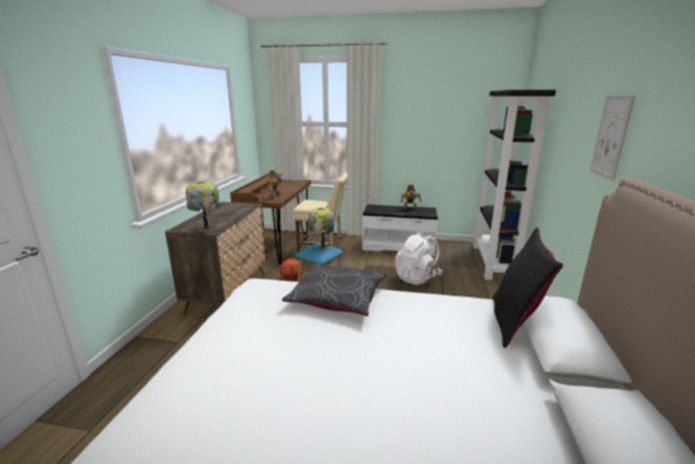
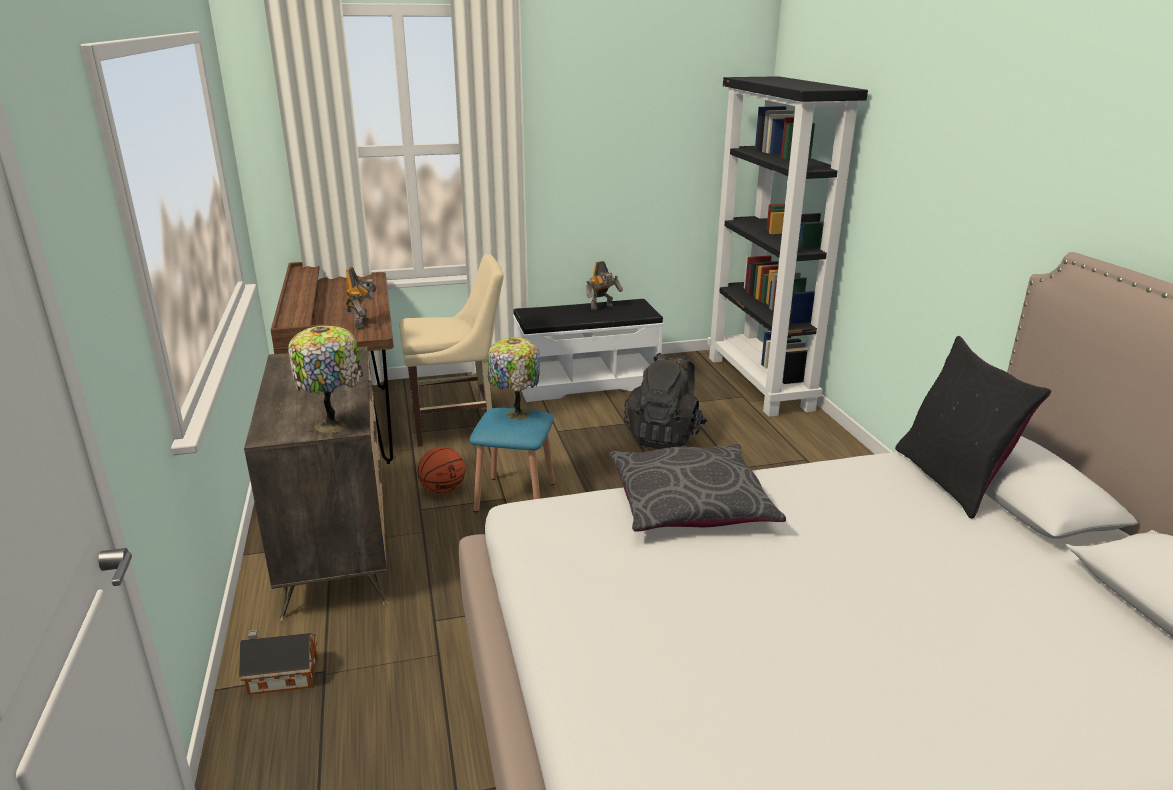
camera: 25 degrees left, 5 degrees up
(161, 338) = (280, 675): none -> toy house
(417, 278) = (664, 436): white backpack -> black backpack
(611, 137) = (1009, 185): picture -> none

